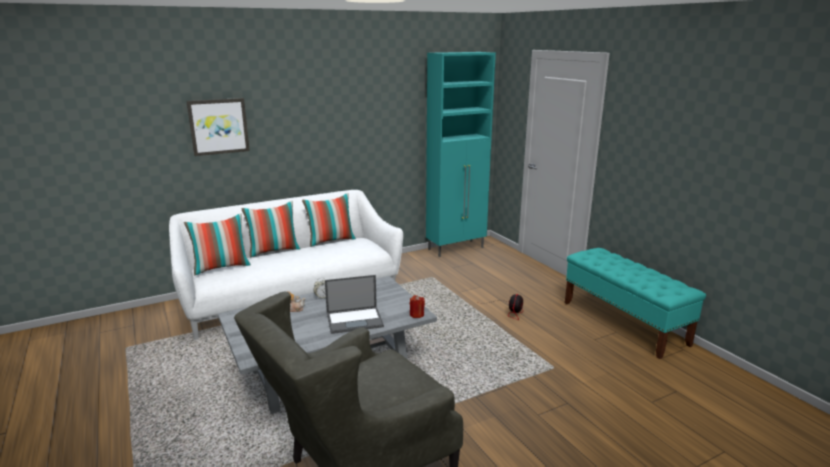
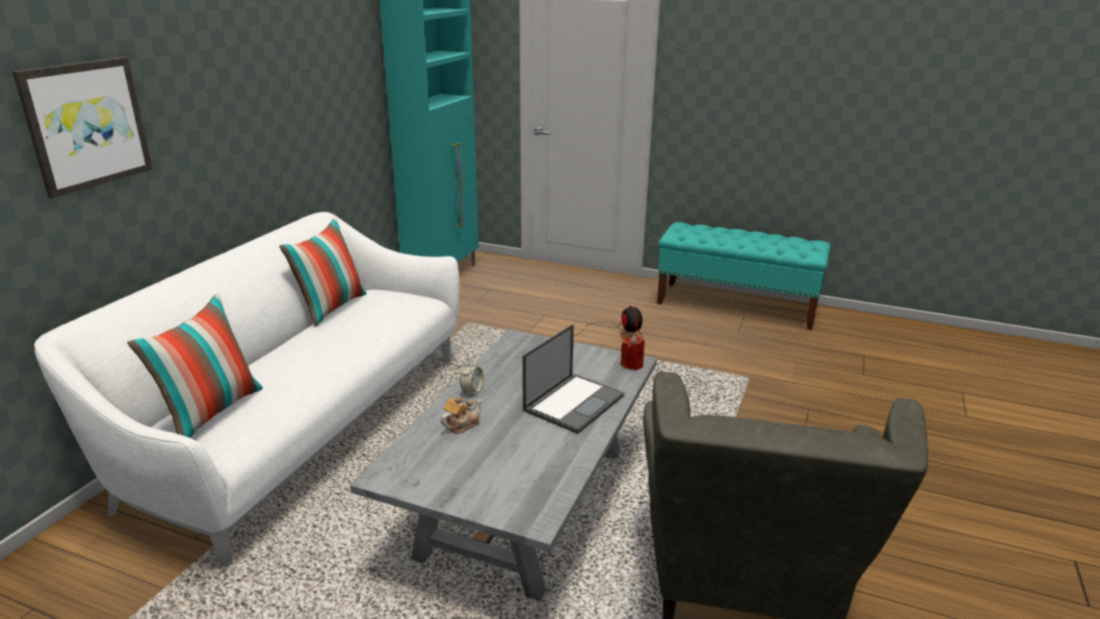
camera: 40 degrees left, 5 degrees up
(274, 251) = (259, 353): pillow -> none

